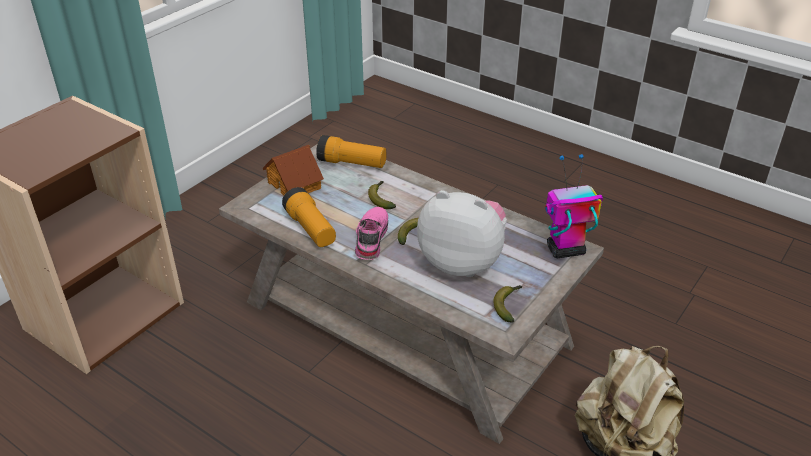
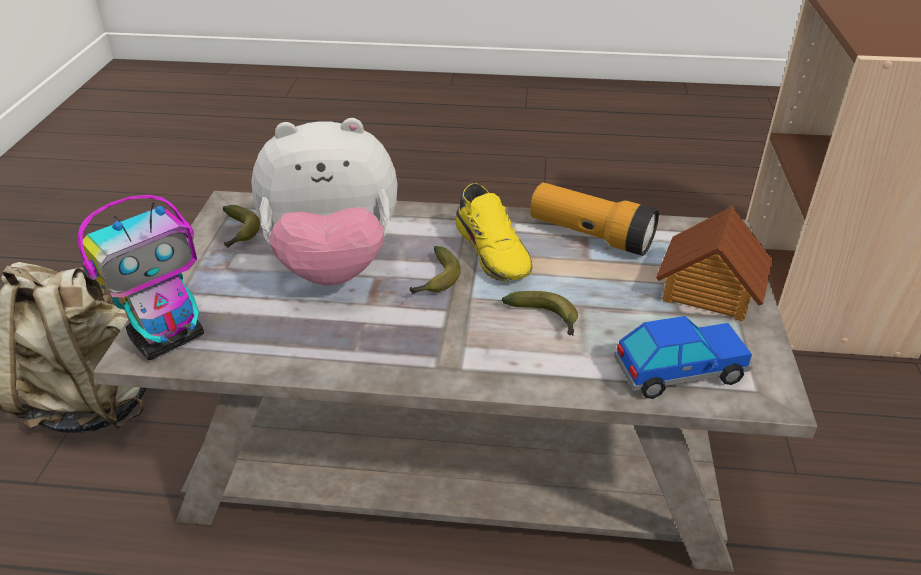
camera: 150 degrees right, 0 degrees up
(352, 163) = (679, 372): flashlight -> toy car
(370, 238) = (494, 251): pink shoe -> yellow shoe

